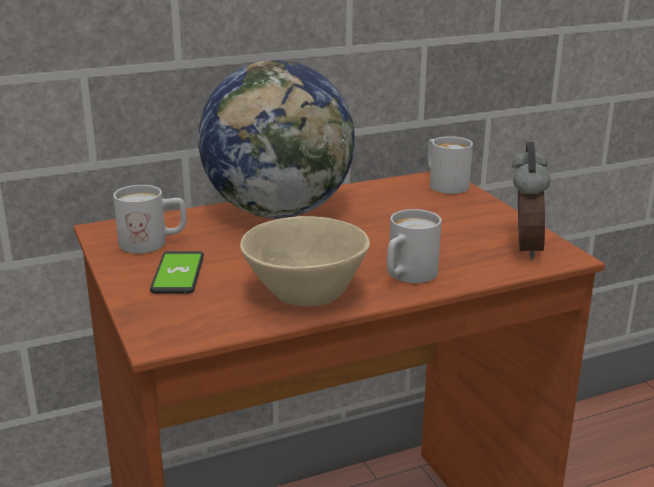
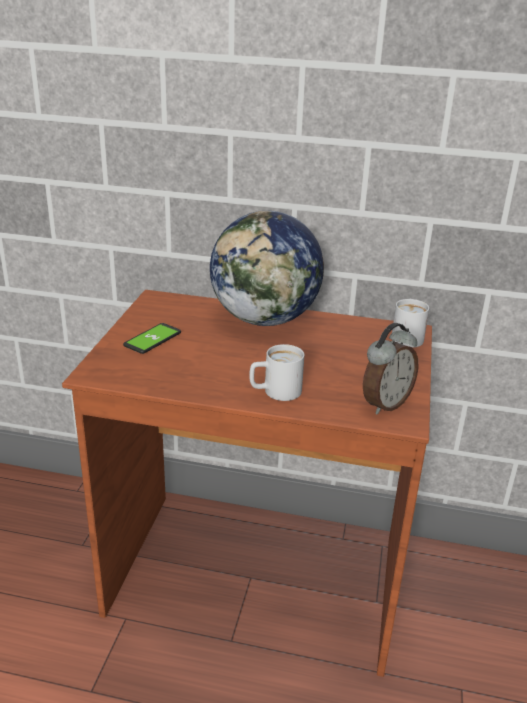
camera: 35 degrees right, 5 degrees up
(153, 243) = (167, 315): white mug -> none
(305, 292) = (201, 378): beige bowl -> none

